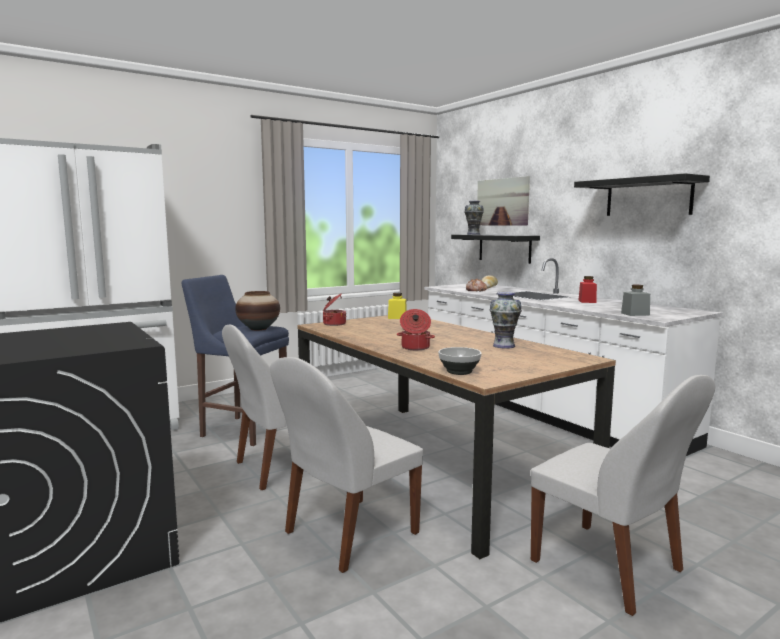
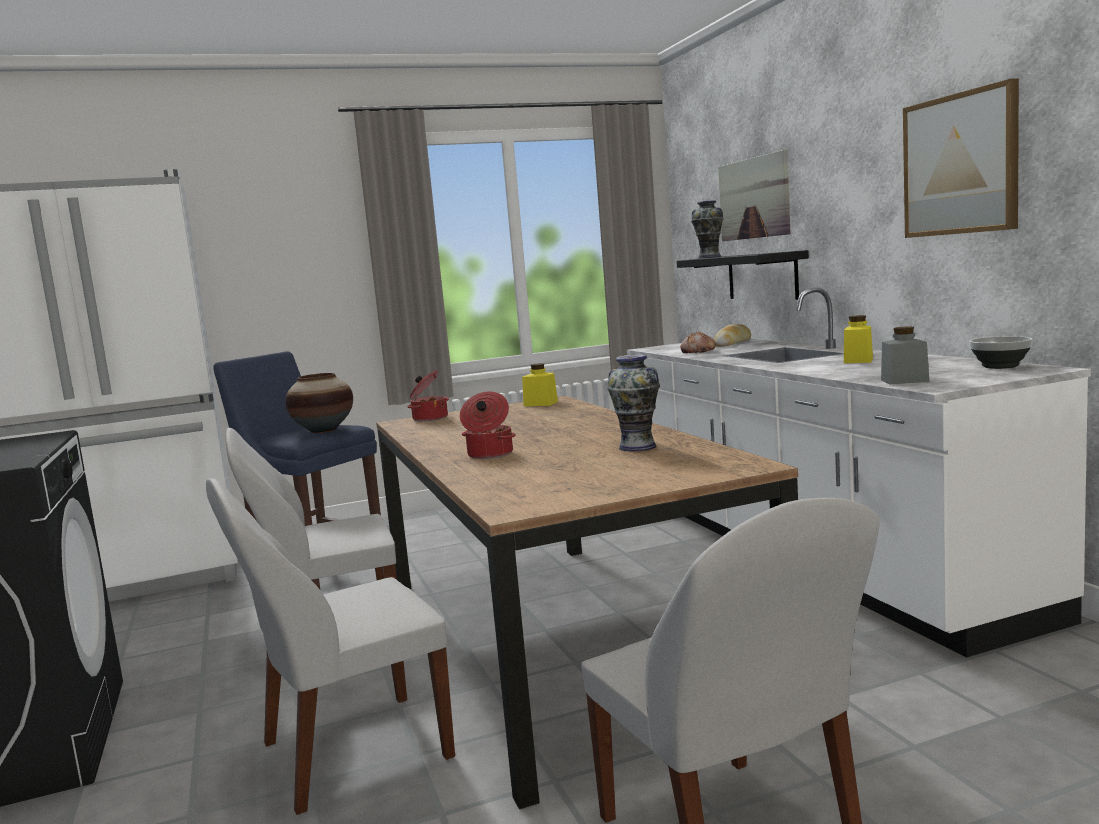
camera: 15 degrees right, 0 degrees up
(460, 372) = (495, 495): bowl -> bowl (1001, 366)
(587, 301) = (858, 360): red jar -> yellow jar
(648, 197) = (960, 164): black shelf -> picture

